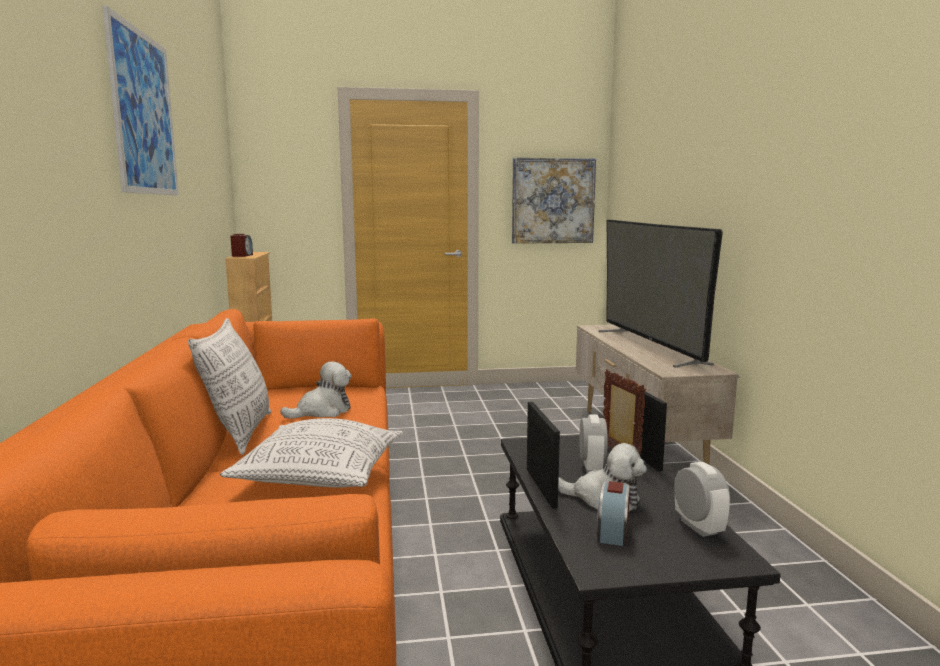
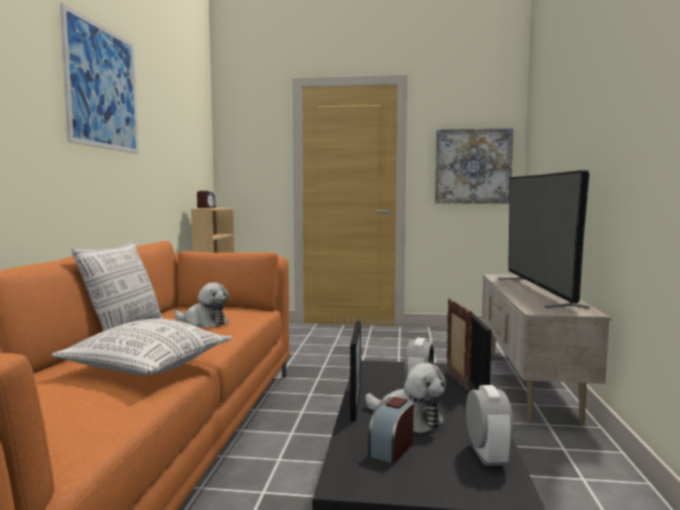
camera: 15 degrees right, 5 degrees down
(322, 411) = (203, 323): plush toy -> plush toy turned 45 degrees clockwise

